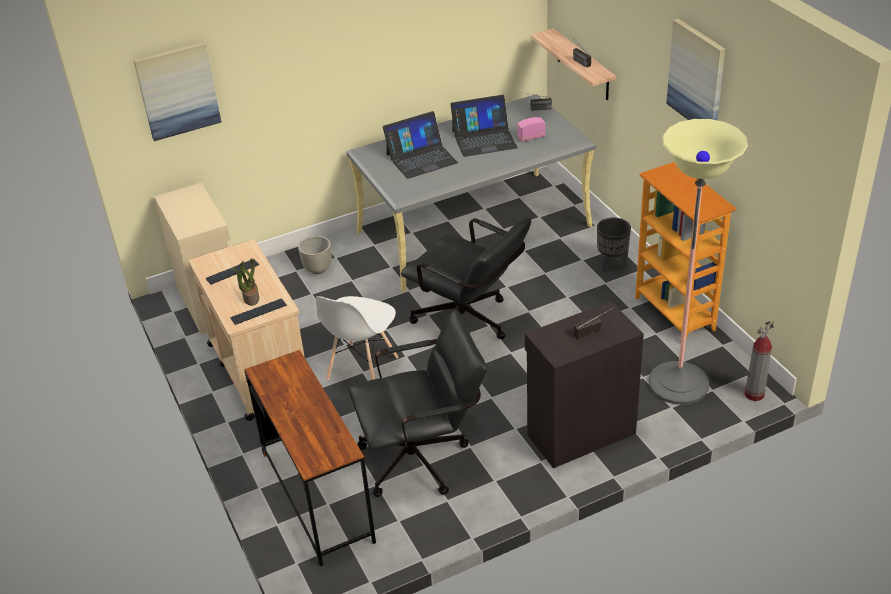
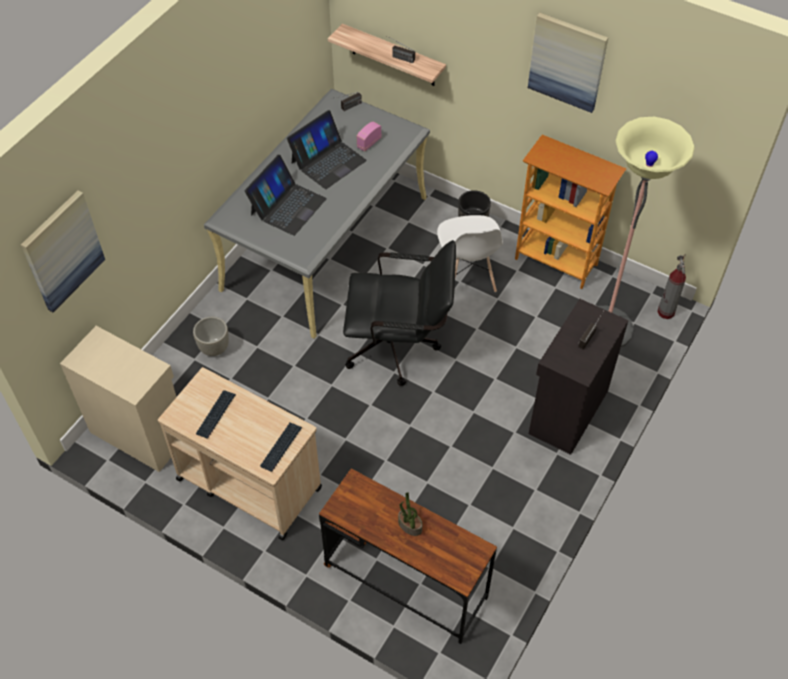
camera: 35 degrees left, 15 degrees up
(250, 297) = (259, 434): potted plant -> potted plant (409, 525)
(362, 368) = (342, 436): white chair -> white chair (467, 277)
(423, 458) = (463, 498): black office chair -> none

